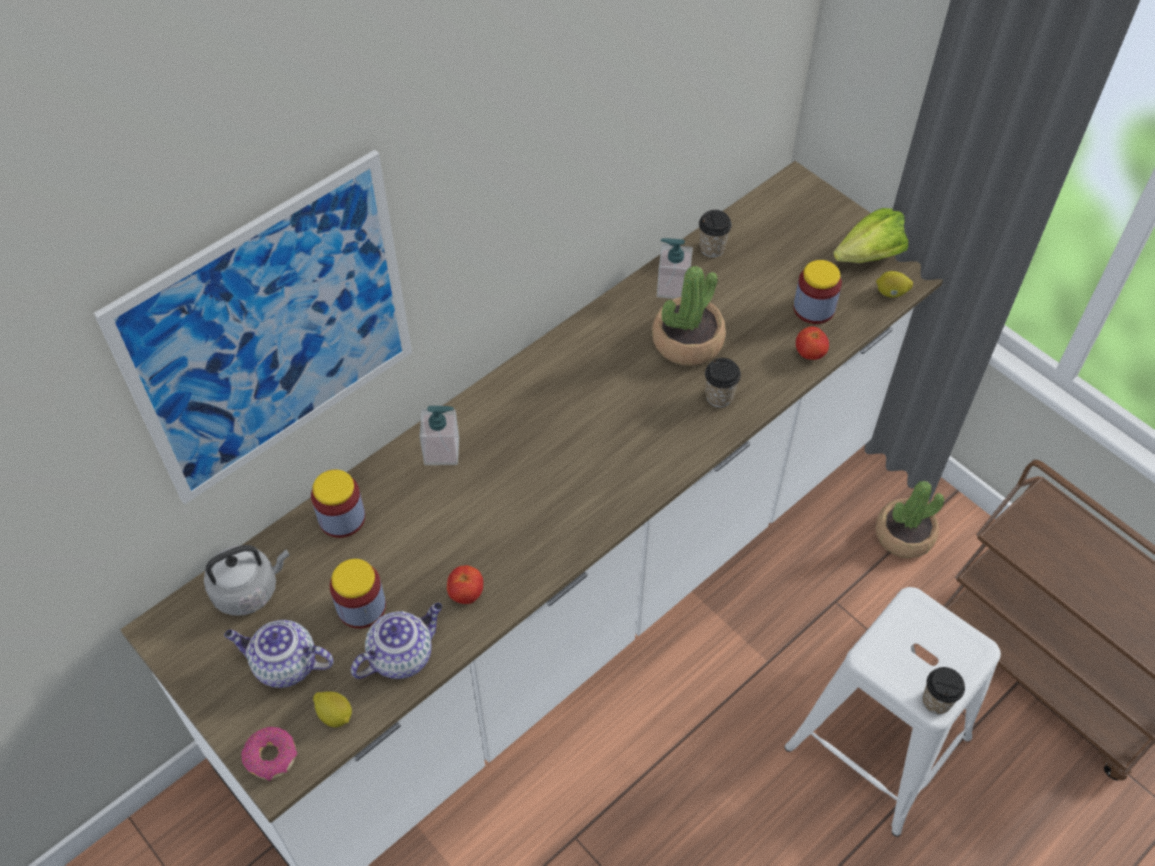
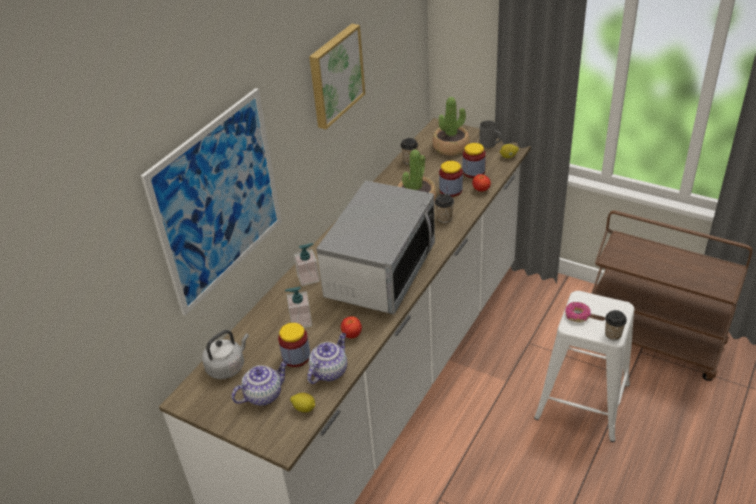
camera: 15 degrees left, 15 degrees down
(271, 757) = (276, 438): donut -> donut (577, 315)
(284, 665) = (264, 394): teapot -> teapot turned 150 degrees clockwise
(342, 518) = (266, 321): jar -> jar (451, 190)
(564, 477) = (380, 271): none -> microwave
(570, 109) = (334, 75): none -> picture
(672, 287) = (397, 181): soap dispenser -> soap dispenser (301, 321)
(871, 256) = (491, 145): lettuce -> grey mug
(904, 535) = (550, 303): potted plant -> potted plant (451, 147)

